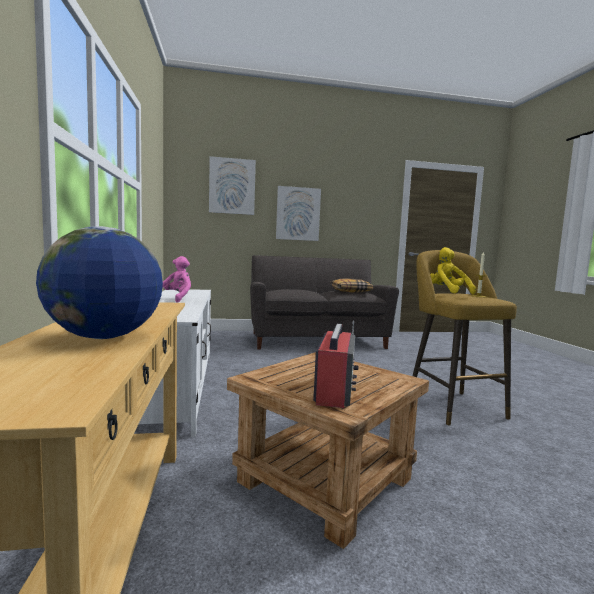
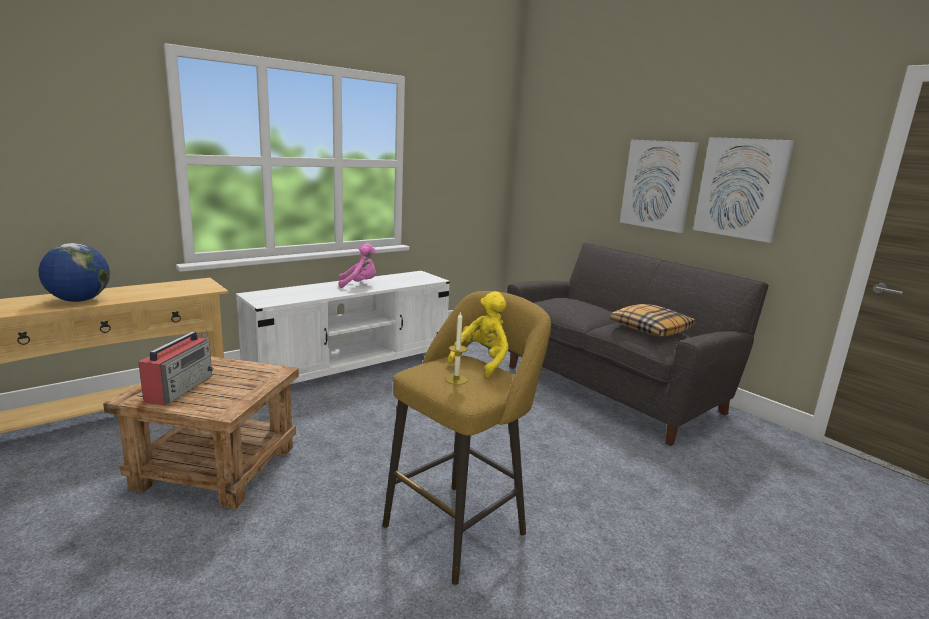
camera: 60 degrees right, 10 degrees up
(232, 186) = (578, 142): picture -> picture (741, 188)
(334, 389) = (180, 388): radio -> radio turned 60 degrees counterclockwise

